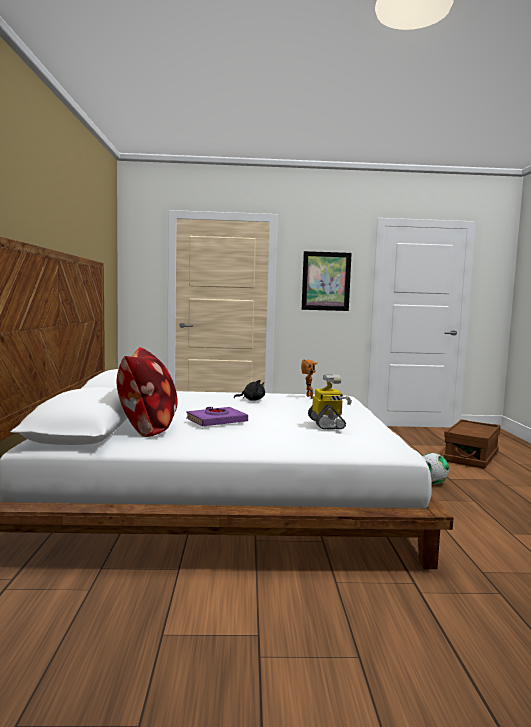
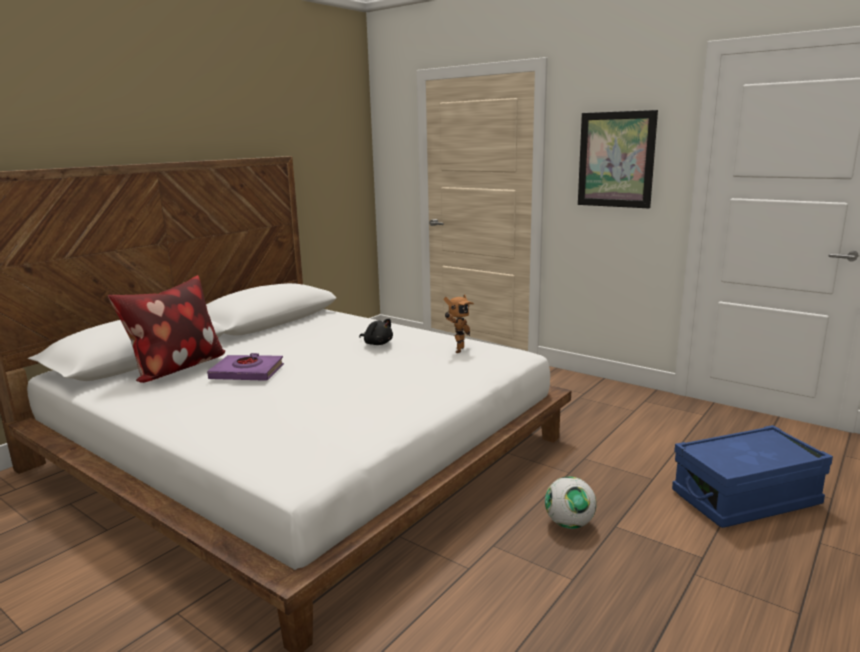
camera: 40 degrees right, 10 degrees up
(327, 424) = (331, 406): toy robot -> none
(471, 457) = (745, 498): brown storage box -> blue storage box

